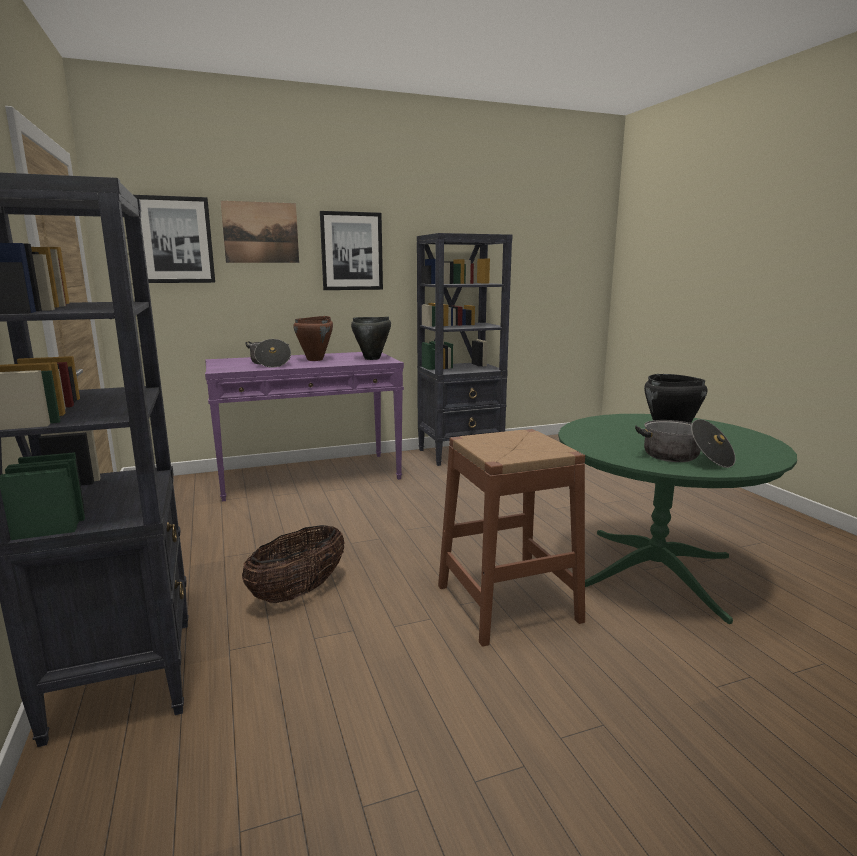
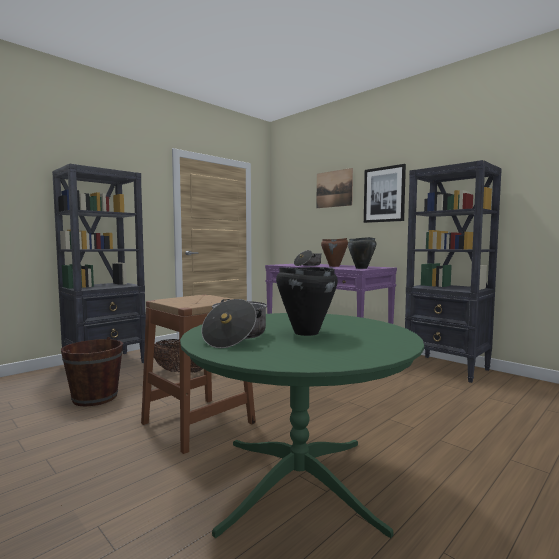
camera: 65 degrees right, 10 degrees down
(175, 240) = (297, 198): picture -> none
(338, 690) = (95, 398): none -> brown bucket

